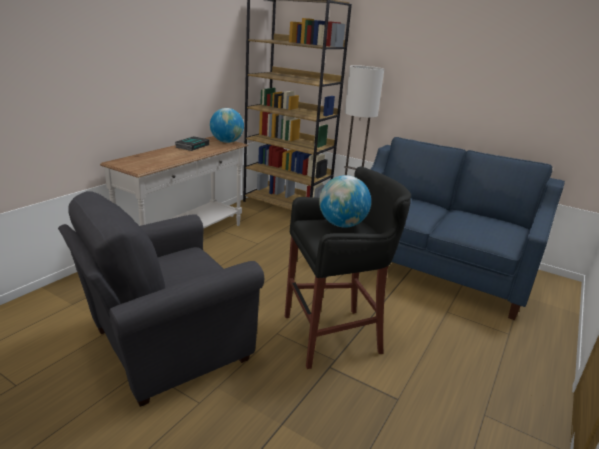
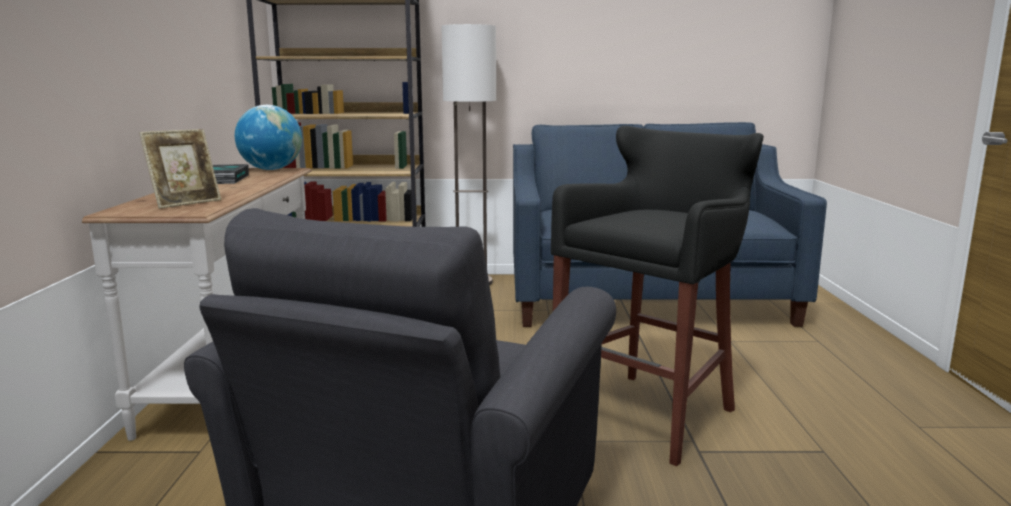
camera: 30 degrees left, 10 degrees down
(147, 162) = (185, 203): none -> picture frame
(342, 225) = (643, 214): globe -> none

